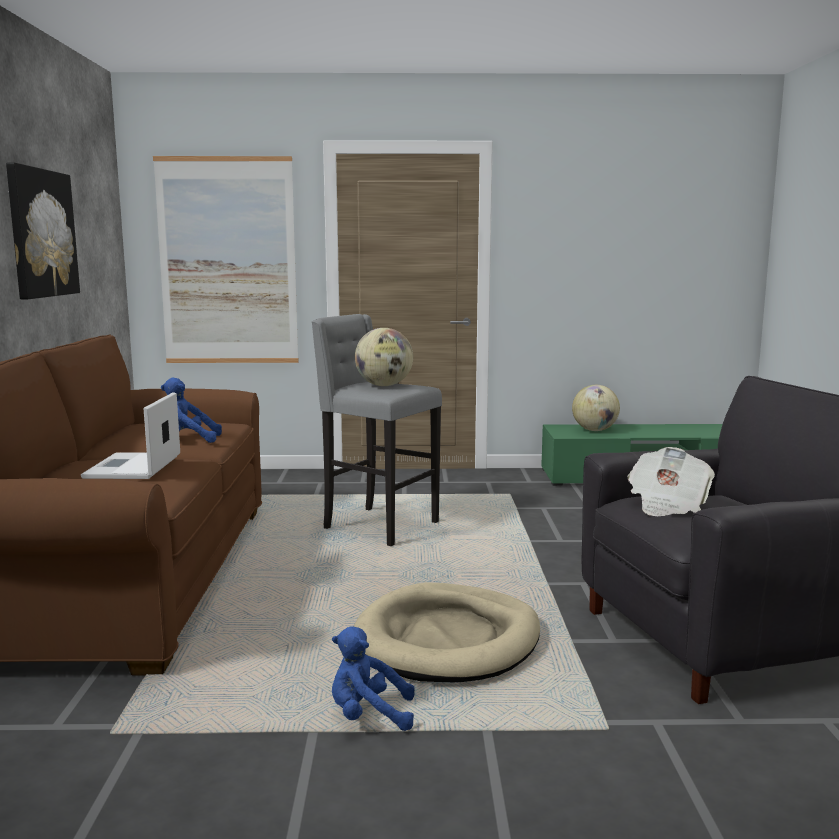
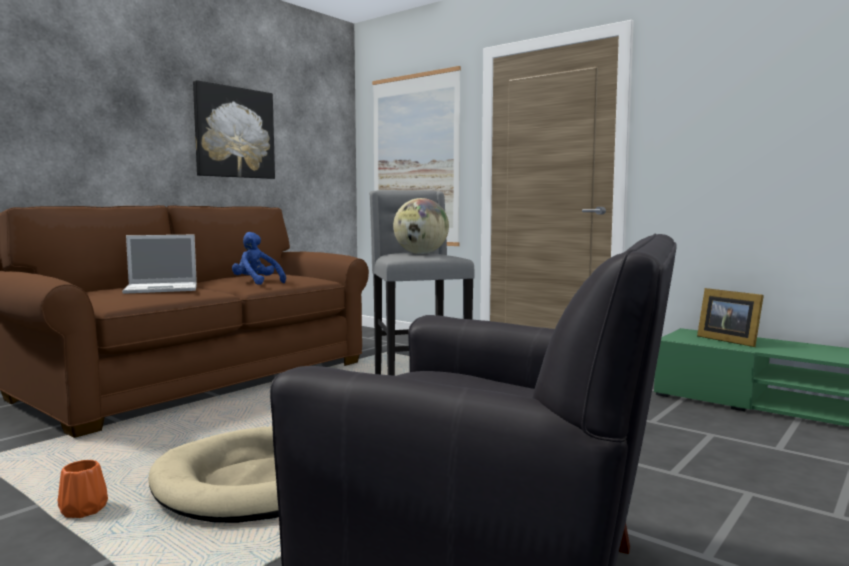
camera: 40 degrees right, 5 degrees down
(133, 467) = (163, 288): laptop -> laptop turned 150 degrees counterclockwise
(368, 716) = (84, 510): blue plush toy -> orange vase
(595, 430) = (727, 340): globe -> picture frame
(667, 504) = (433, 381): newspaper -> none

